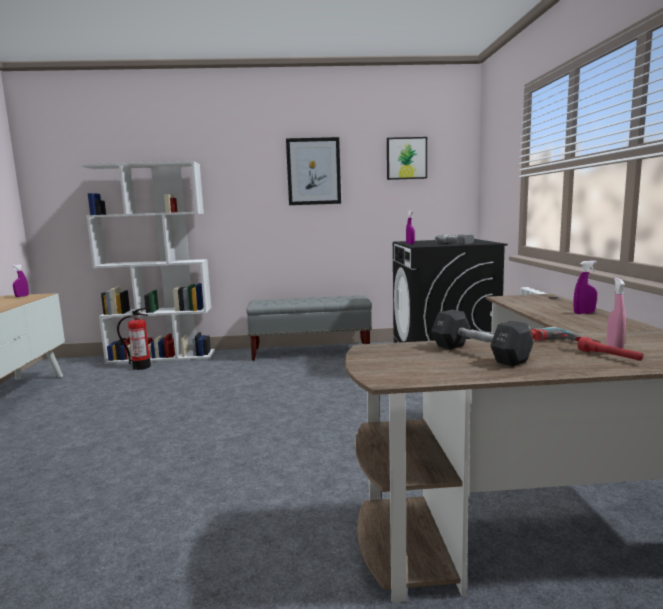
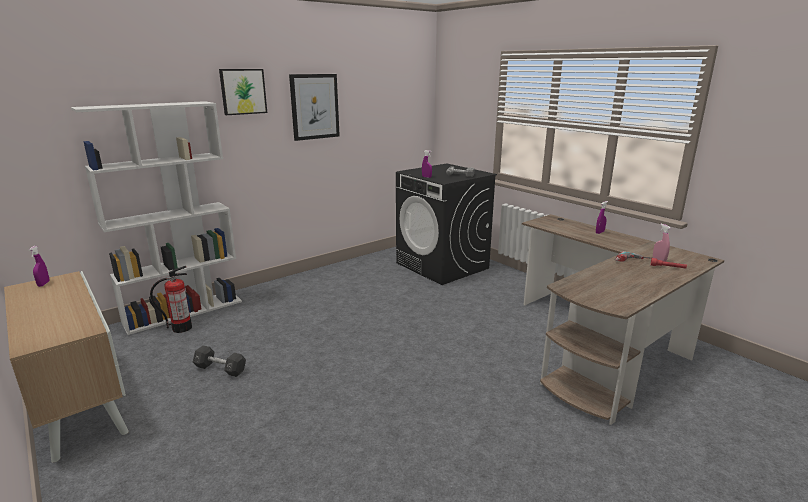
camera: 35 degrees left, 10 degrees up
(311, 351) = (328, 275): grey bench -> none
(406, 158) = (387, 93): picture -> picture (243, 91)
(479, 353) = (618, 278): black dumbbell -> black dumbbell (220, 369)

